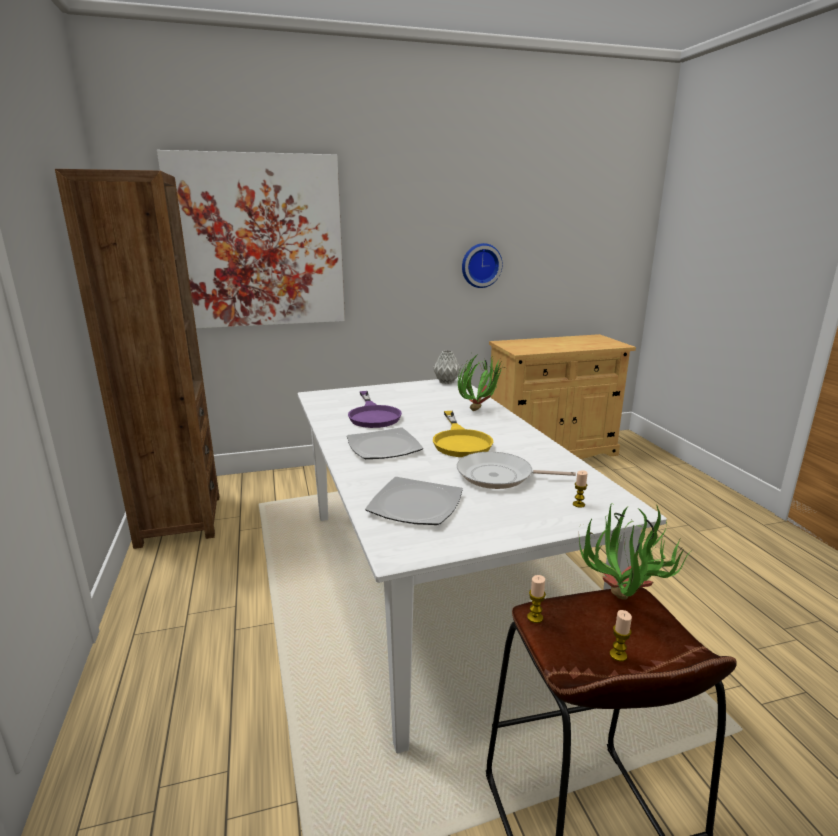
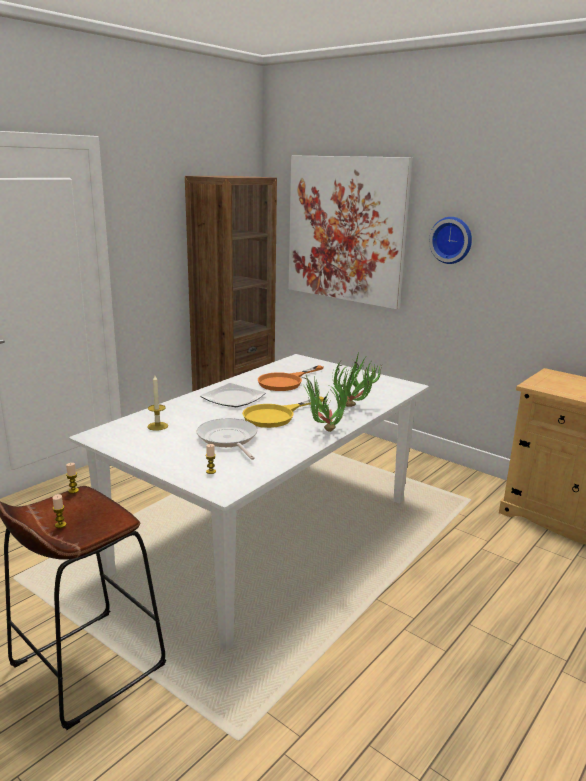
camera: 55 degrees right, 0 degrees up
(373, 415) = (285, 382): purple frying pan -> orange frying pan
(416, 504) = (157, 426): plate -> candle
(446, 382) = (403, 384): grey vase -> none
(480, 265) = (545, 279): wall clock -> wall clock (452, 240)
(621, 605) = (106, 515): potted plant -> potted plant (323, 432)

